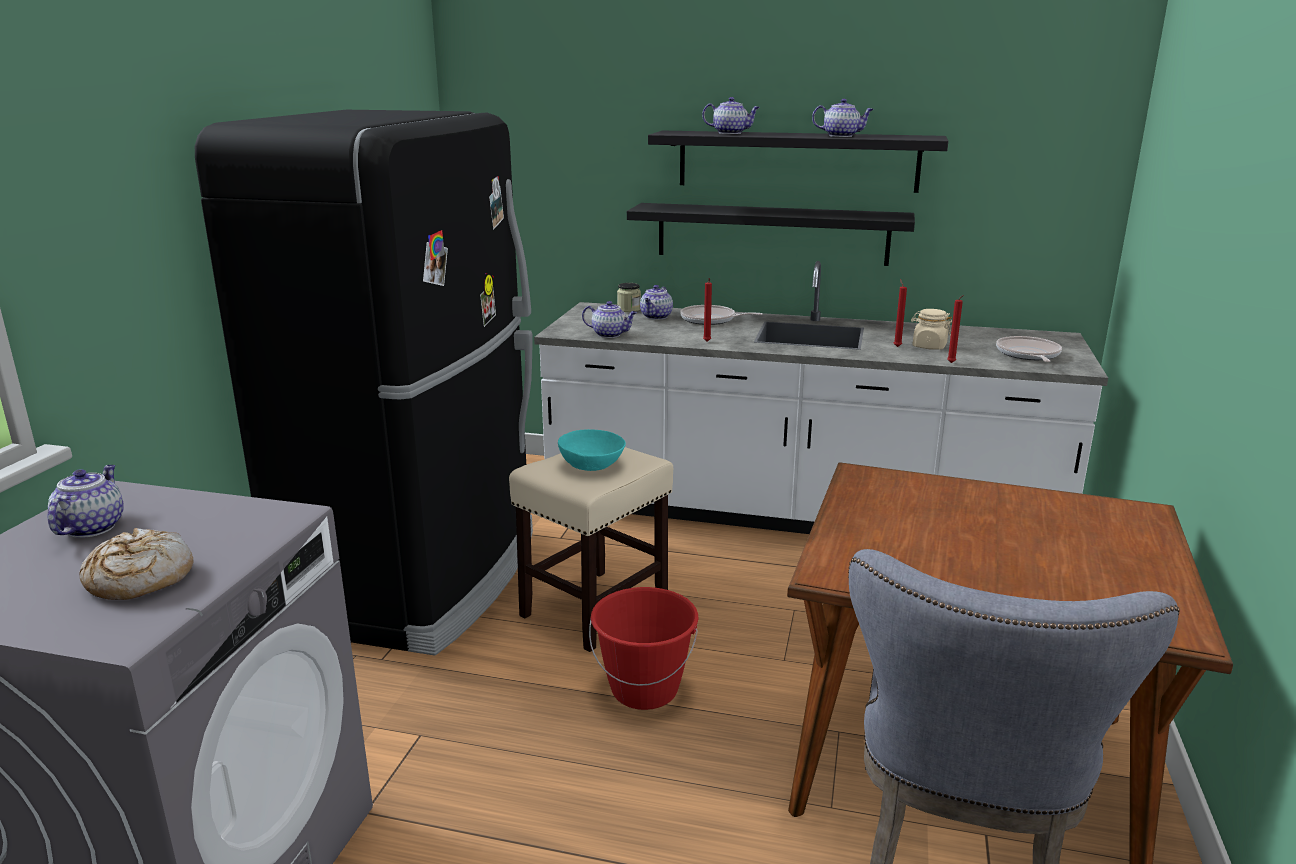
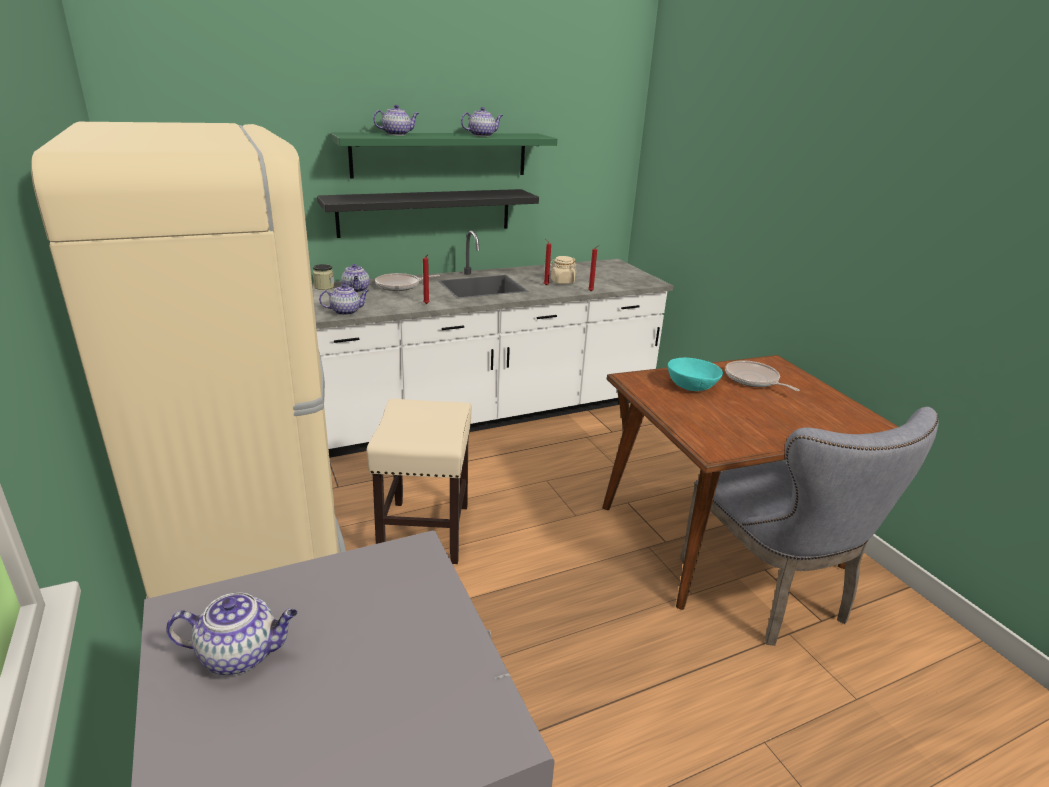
camera: 40 degrees left, 5 degrees up
(91, 527) = (241, 654): teapot -> teapot turned 120 degrees clockwise
(139, 579) = (401, 677): bread -> none
(421, 578) = (257, 563): black fridge -> beige fridge
(592, 465) = (422, 422): turquoise bowl -> turquoise bowl (691, 386)
(645, 690) = (521, 573): red bucket -> none
(797, 161) = (440, 155): black shelf -> green shelf
(1028, 355) = (618, 278): frying pan -> frying pan (753, 380)

